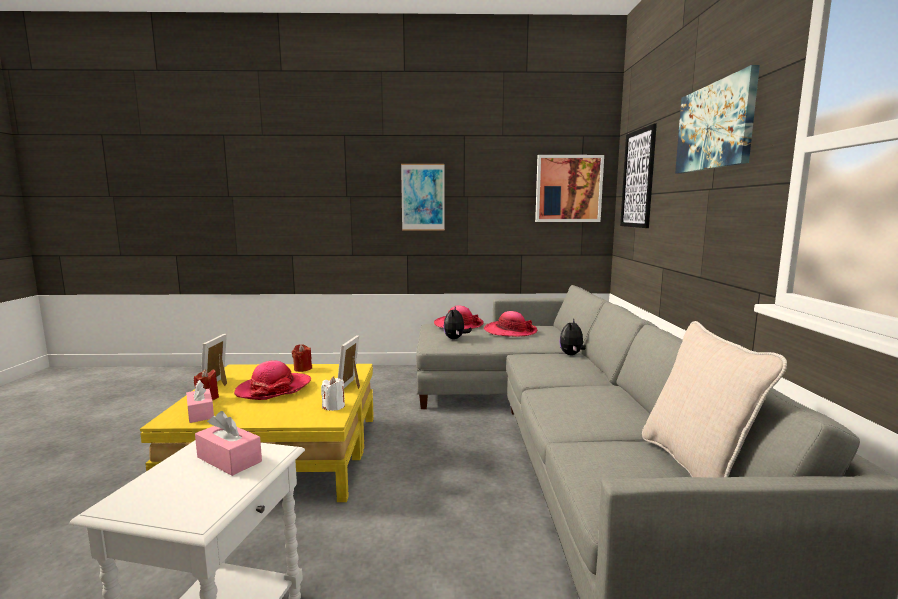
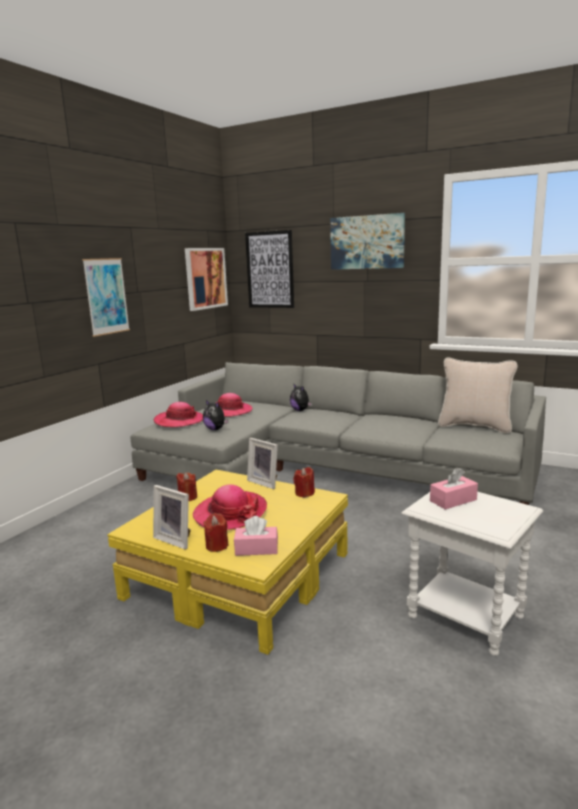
camera: 60 degrees left, 5 degrees up
(334, 406) = (304, 493): white candle -> red candle

